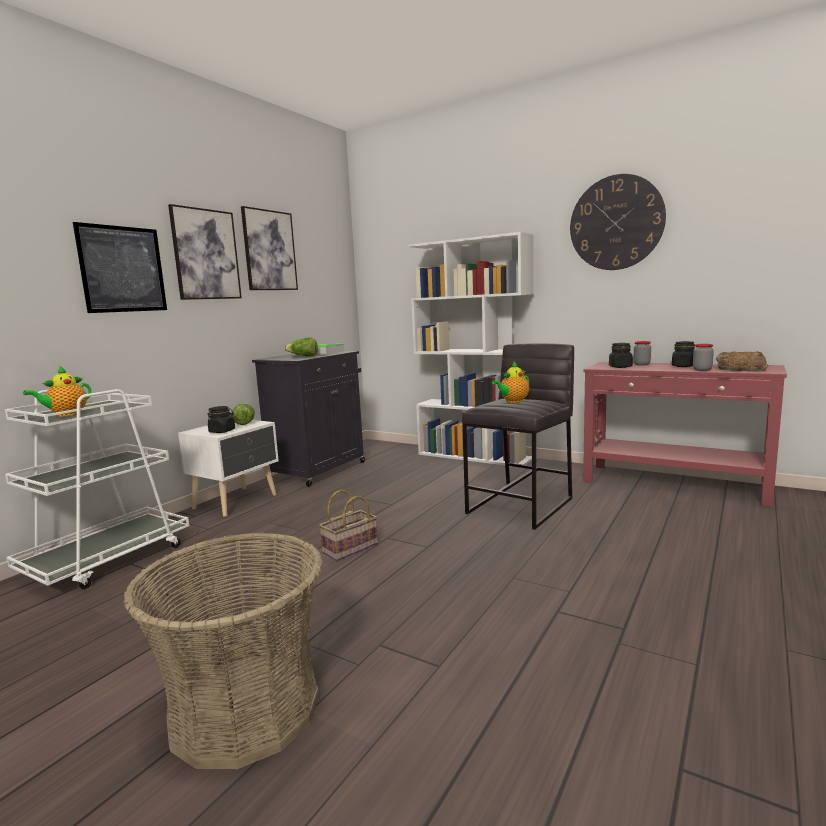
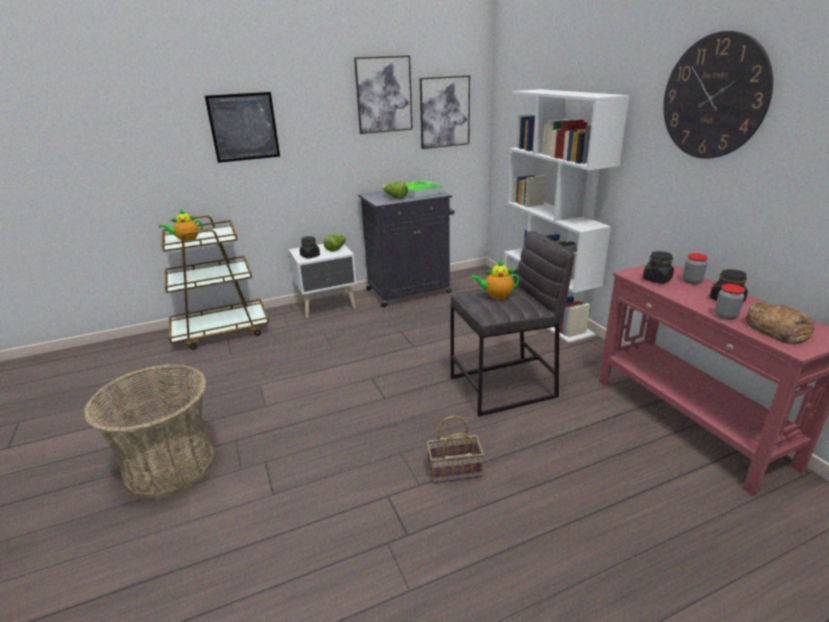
camera: 35 degrees right, 15 degrees up
(108, 559) = (221, 331): white cart -> brown cart
(206, 254) = (317, 106): picture -> picture (444, 112)
(349, 549) = (338, 378): basket -> basket (453, 471)

